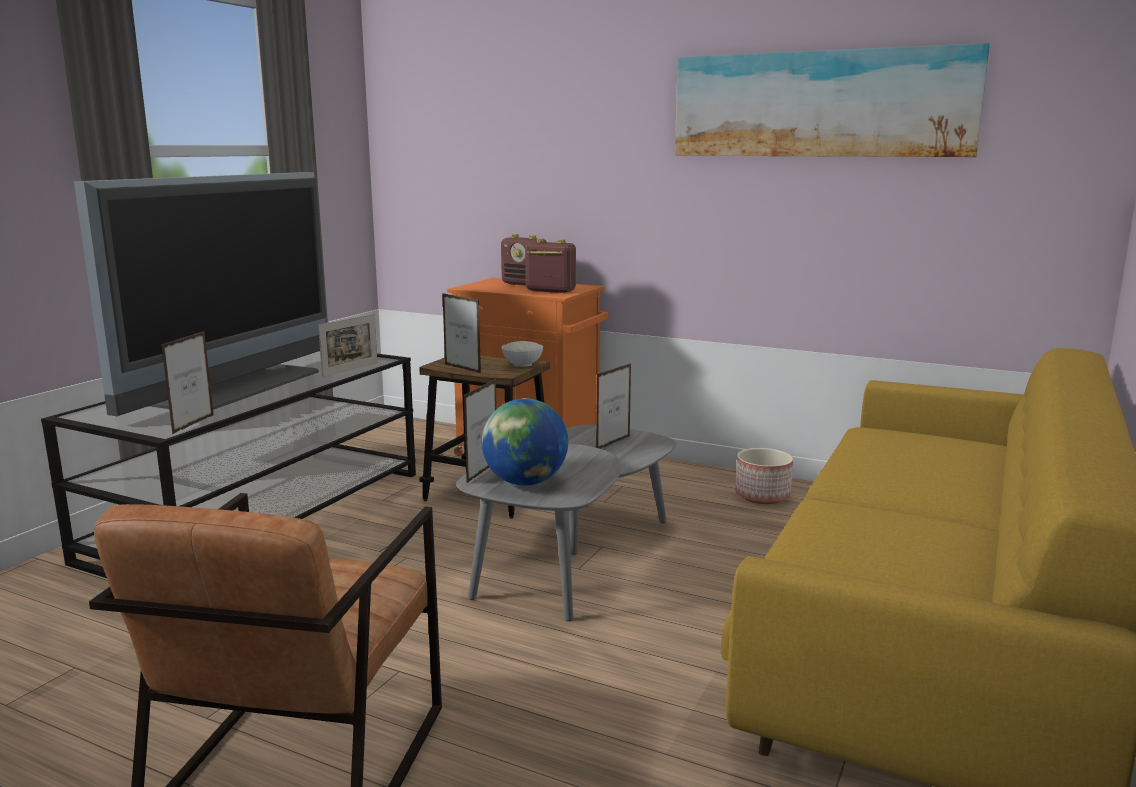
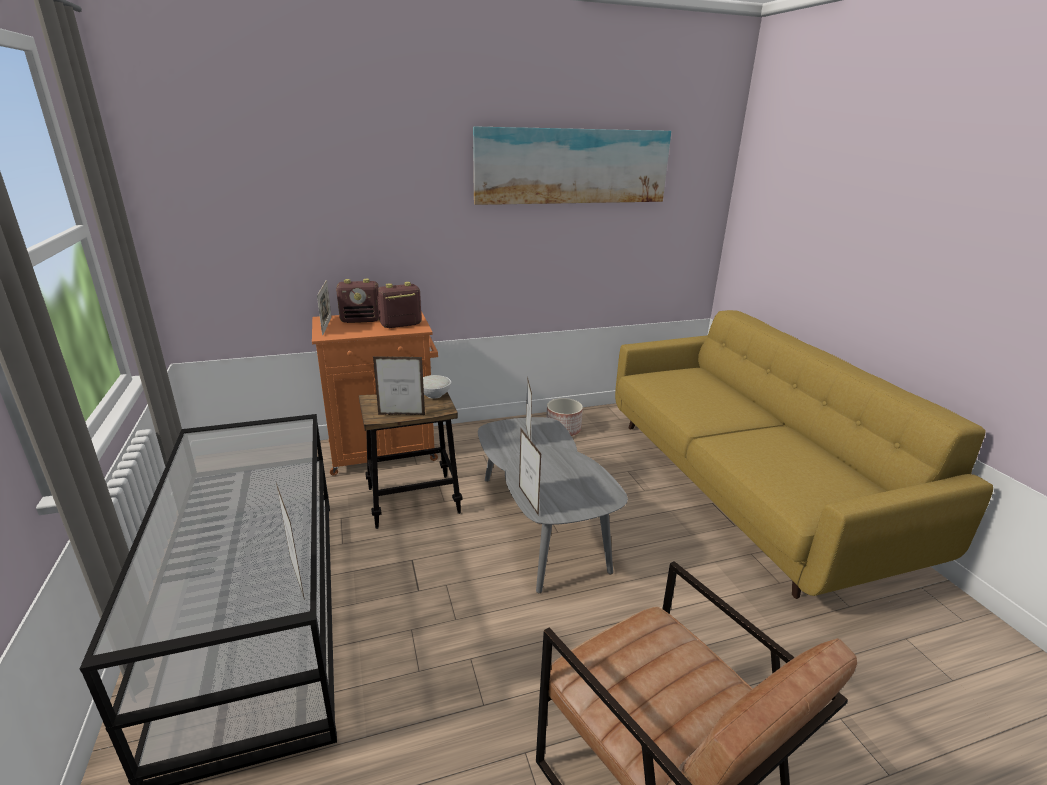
camera: 45 degrees left, 10 degrees up
(237, 387) = (228, 511): television -> none
(350, 369) = (292, 446): picture frame -> picture frame (327, 326)
(525, 482) = (568, 497): globe -> none

